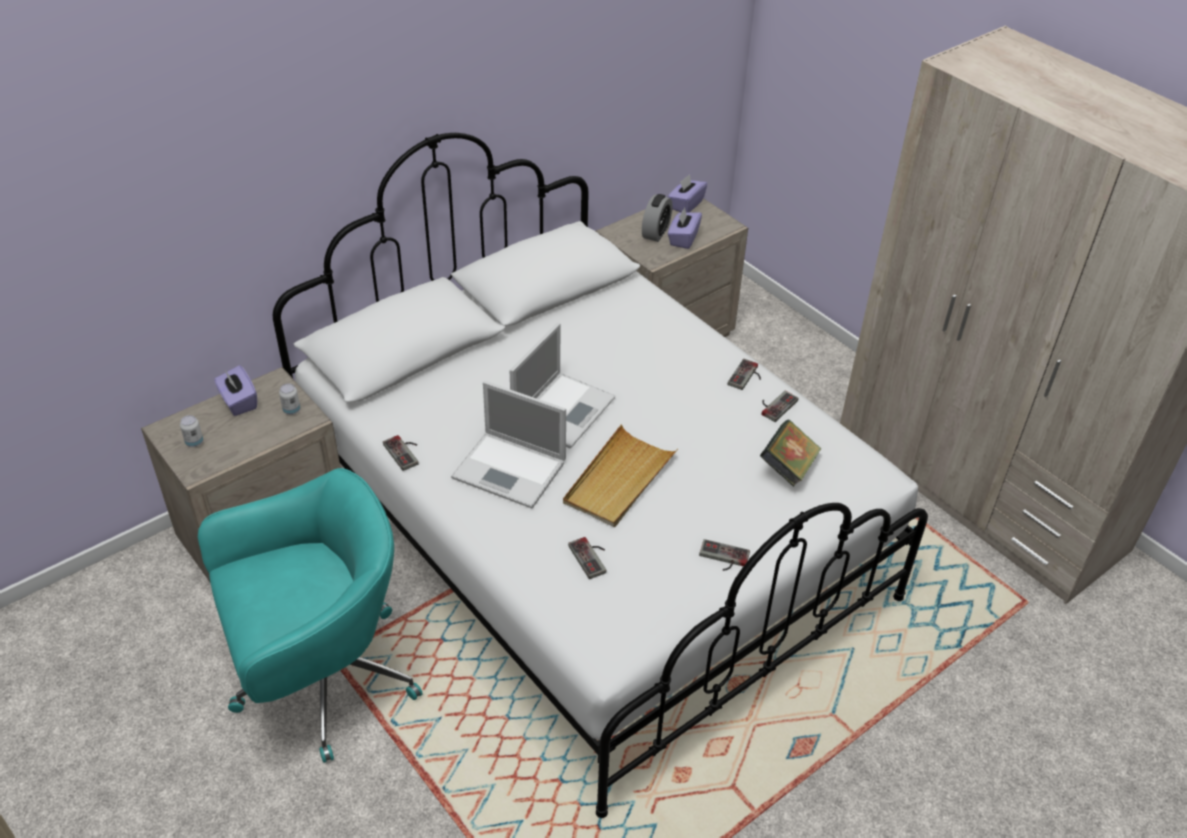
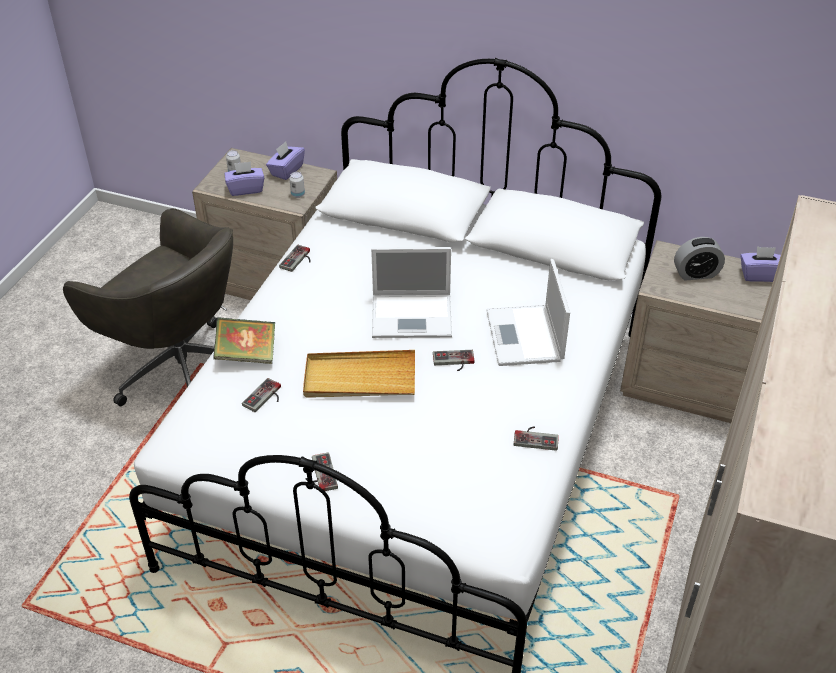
camera: 60 degrees right, 0 degrees up
(321, 679) = (180, 368): turquoise office chair -> grey office chair
(511, 470) = (322, 318): laptop -> laptop (525, 337)
(683, 239) = (707, 293): purple tissue box -> purple tissue box (245, 189)
(747, 377) = (556, 405): game controller -> game controller (453, 362)
(788, 467) = (461, 476): book -> book (247, 355)

